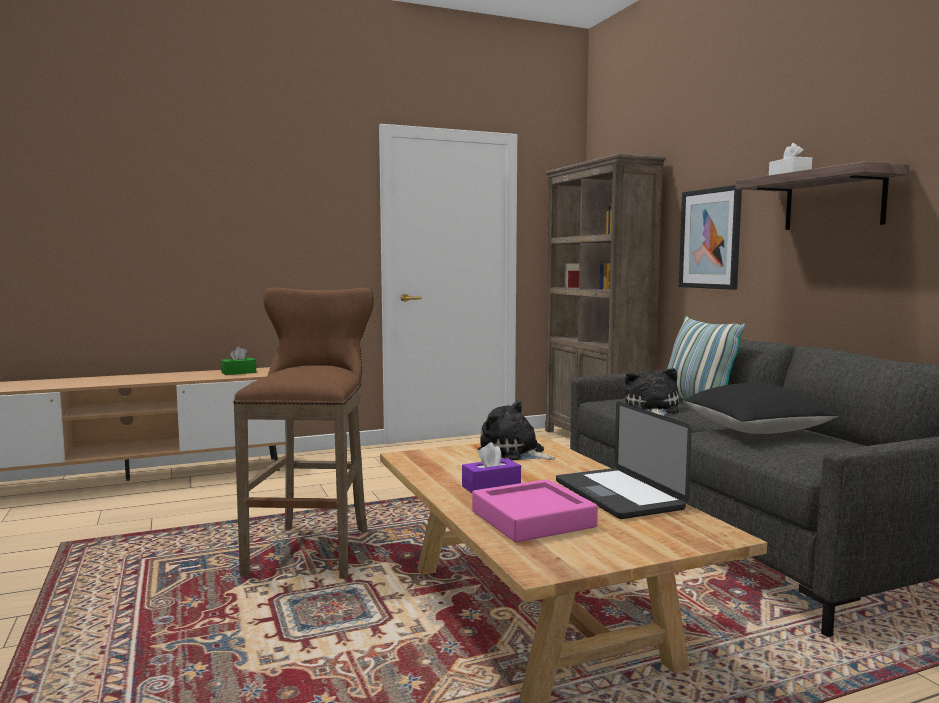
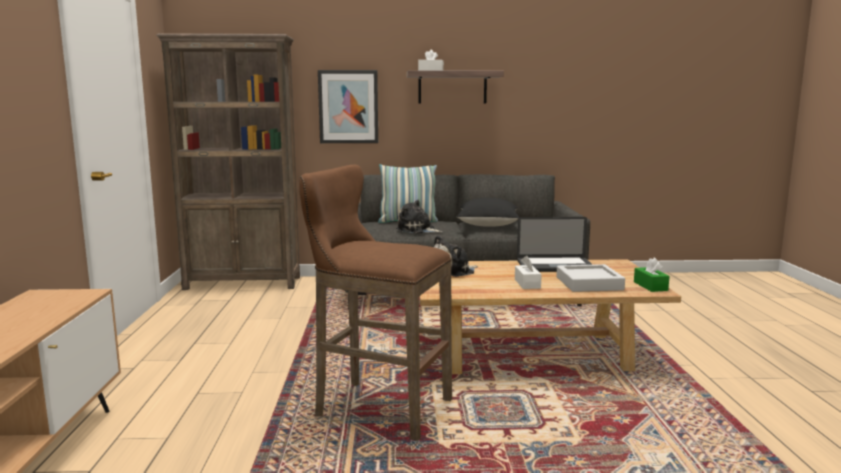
camera: 70 degrees left, 5 degrees up
(239, 372) = (40, 306): green tissue box -> green tissue box (650, 286)
(491, 487) = (527, 284): purple tissue box -> white tissue box
(532, 519) = (589, 283): pink tray -> grey tray

